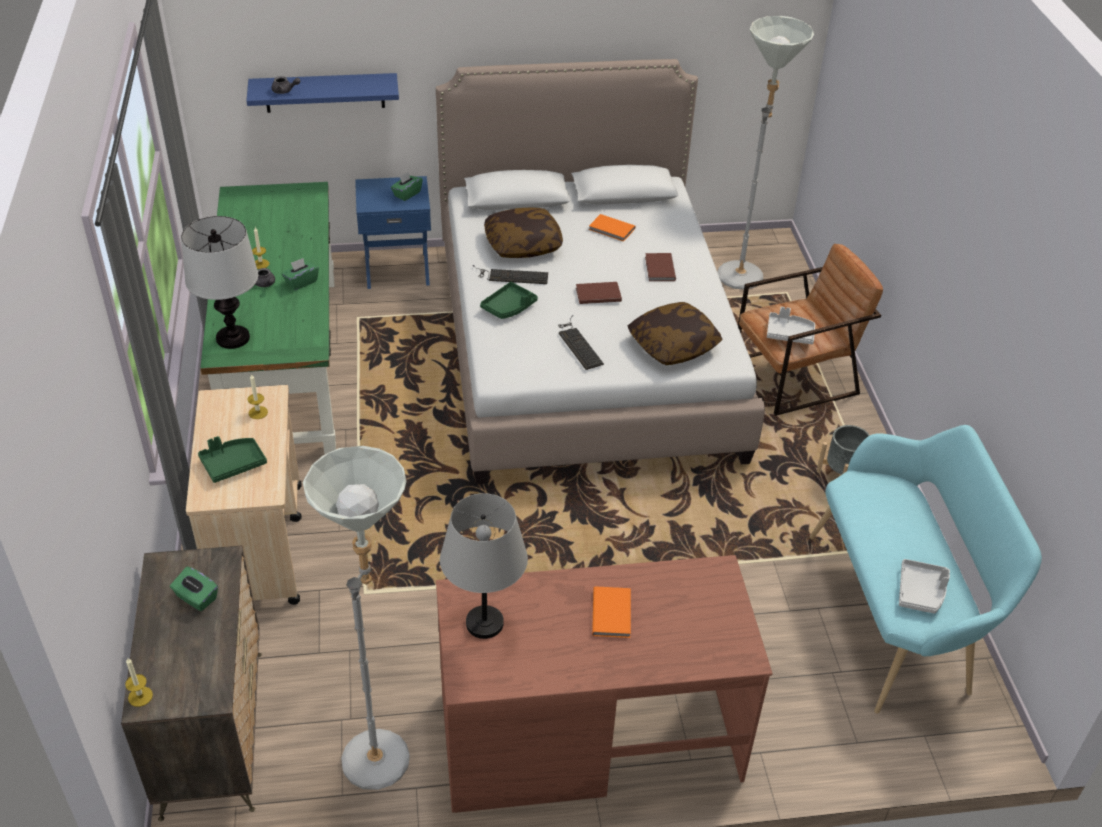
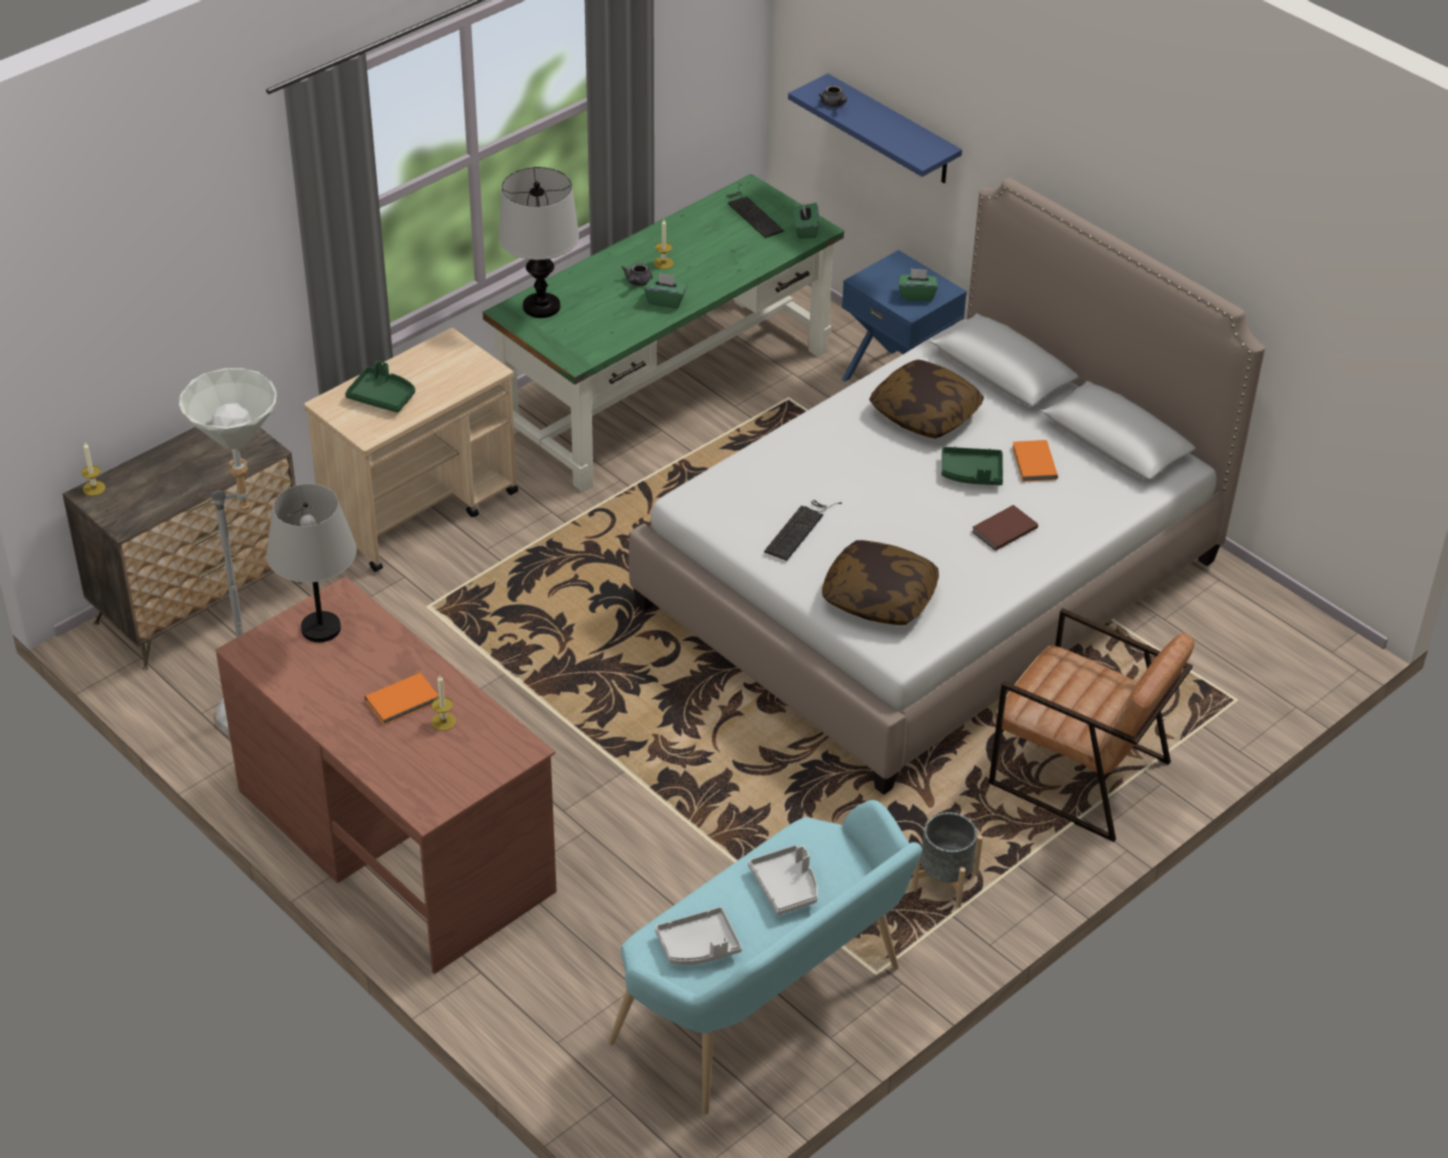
camera: 55 degrees right, 0 degrees up
(196, 598) = (213, 460): green tissue box -> green tissue box (805, 230)
(258, 412) = (459, 375): candle -> candle (443, 721)
(509, 307) = (805, 455): green tray -> green tray (972, 473)
(511, 276) = (859, 431): keyboard -> keyboard (752, 213)
(597, 294) = (901, 504): brown book -> none
(742, 270) = (1233, 644): grey floor lamp -> none
(789, 334) = (1048, 694): grey tray -> grey tray (786, 886)

